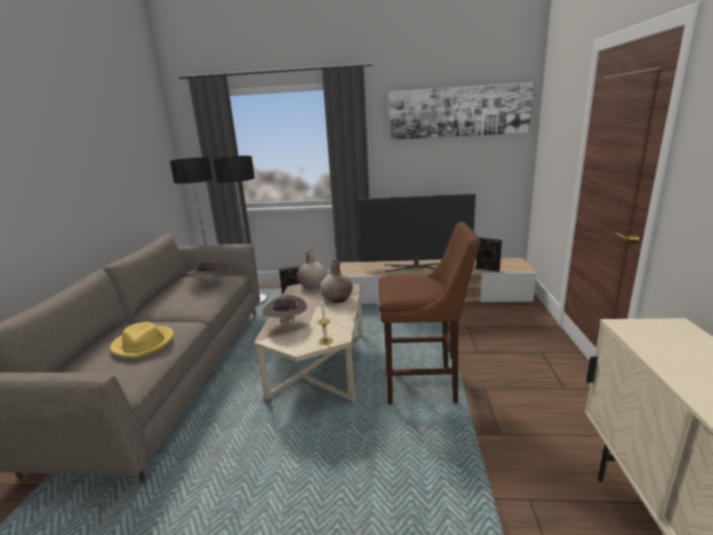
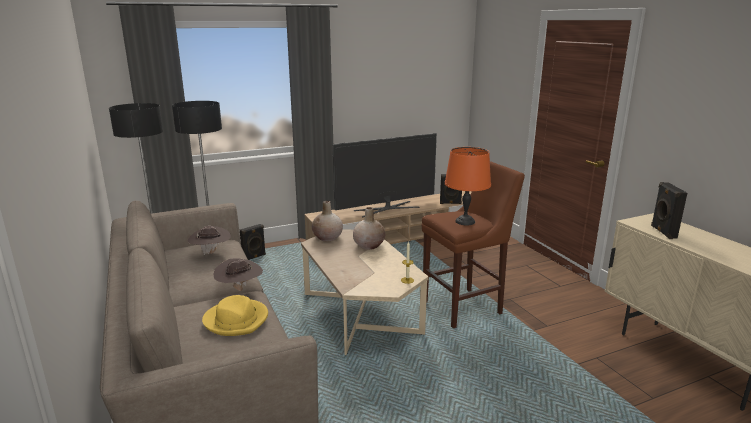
camera: 30 degrees left, 0 degrees up
(286, 324) = (352, 275): brown hat -> brown hat (239, 289)
(409, 288) = (465, 221): none -> orange table lamp
(458, 112) = (410, 55): picture -> none
(658, 350) = (662, 232): none -> black speaker

